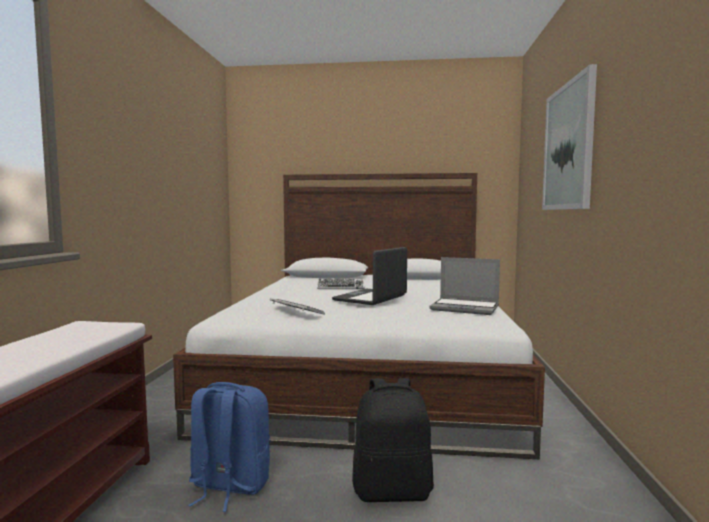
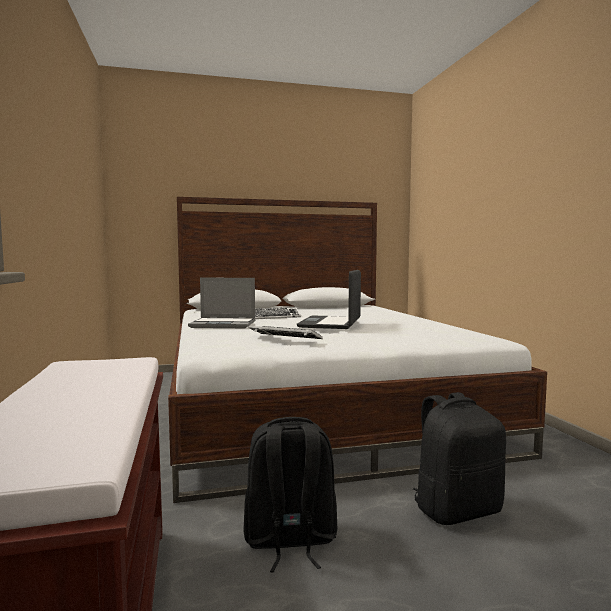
camera: 20 degrees left, 0 degrees up
(229, 486) = (289, 540): blue backpack -> black backpack
(466, 308) = (433, 327): laptop -> laptop (224, 324)
(568, 147) = (498, 176): picture -> none

